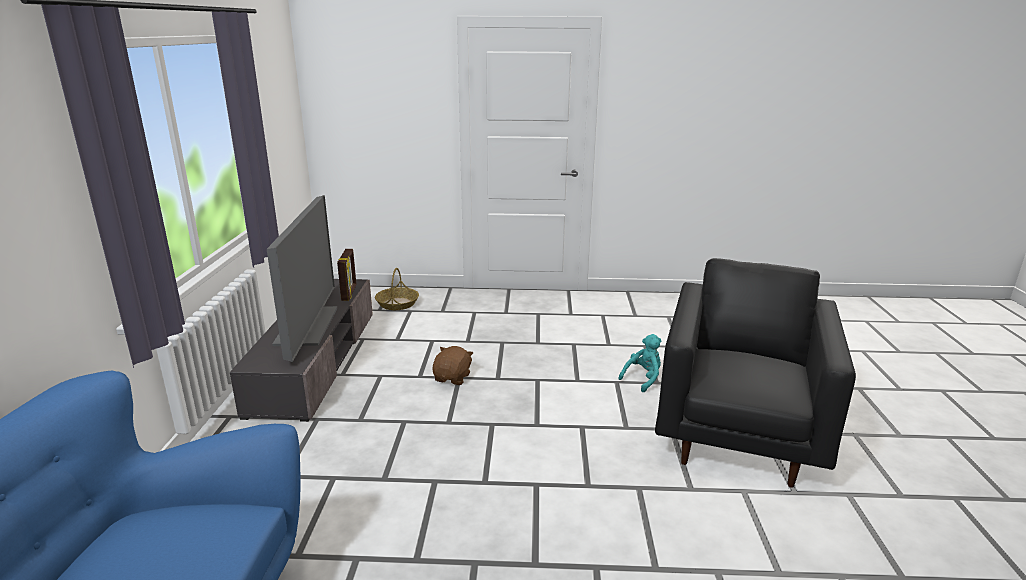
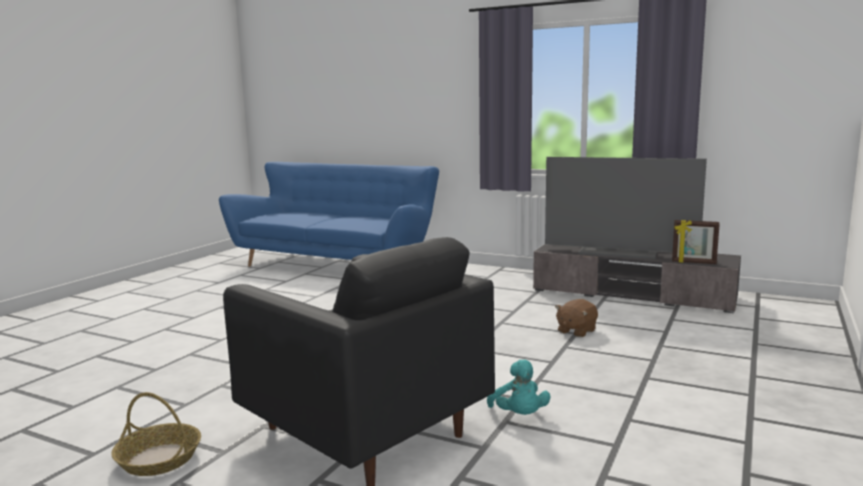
camera: 115 degrees right, 10 degrees down
(397, 304) = (778, 326): basket -> basket (158, 459)
(453, 378) = (576, 331): brown plush toy -> brown plush toy turned 90 degrees clockwise

